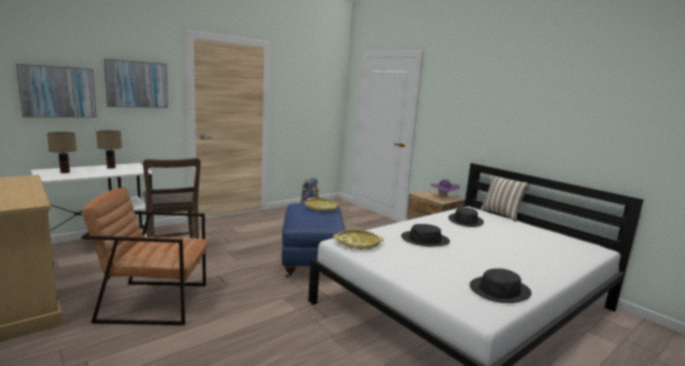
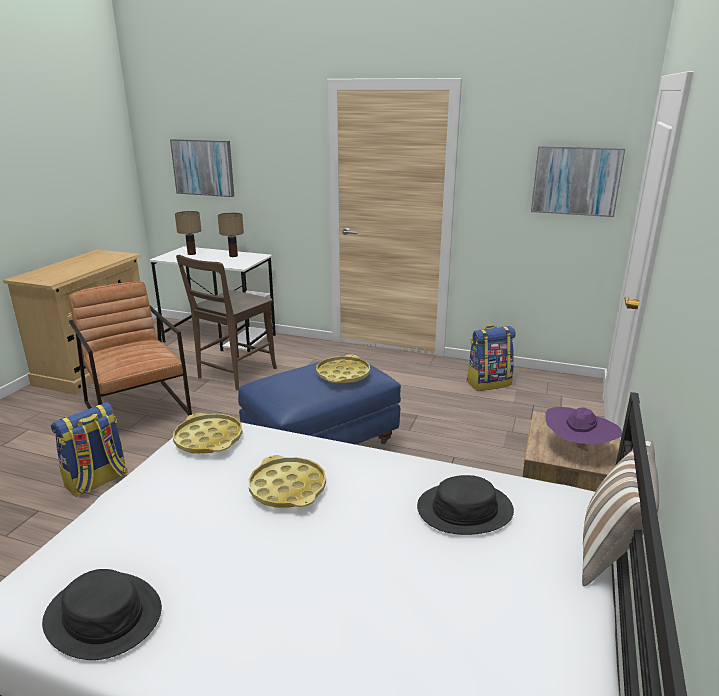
camera: 60 degrees right, 10 degrees up
(137, 84) = (272, 158): picture -> picture (576, 181)
(242, 339) = (97, 481): none -> backpack
(425, 239) = (288, 488): black hat -> yellow tray

